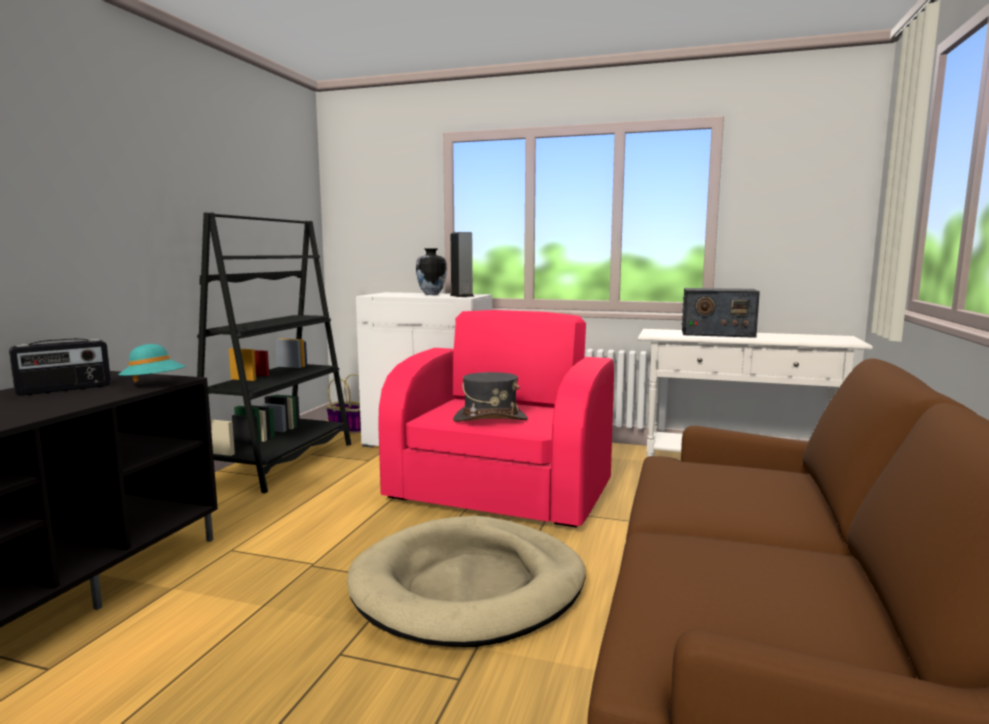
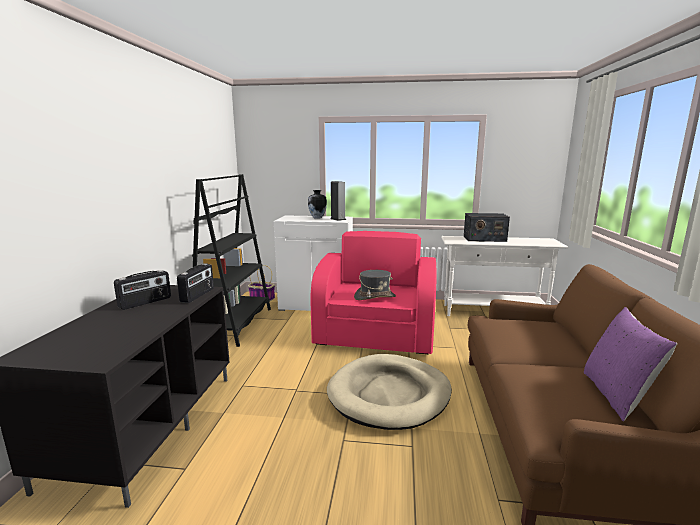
camera: 10 degrees left, 5 degrees up
(154, 385) = (198, 295): turquoise hat -> radio
(852, 604) = (616, 396): none -> purple pillow

